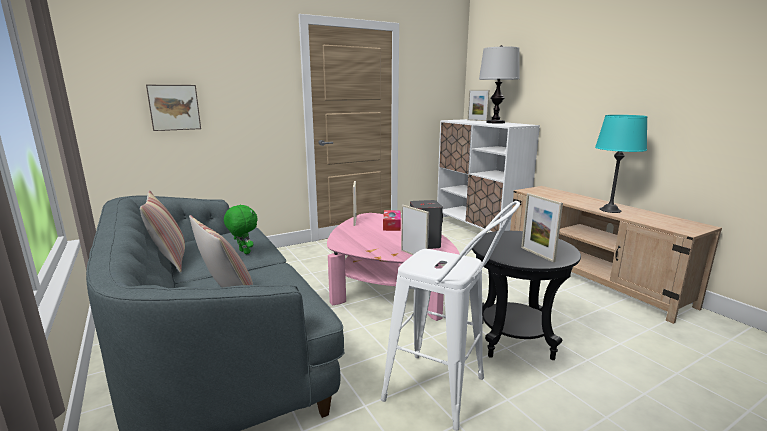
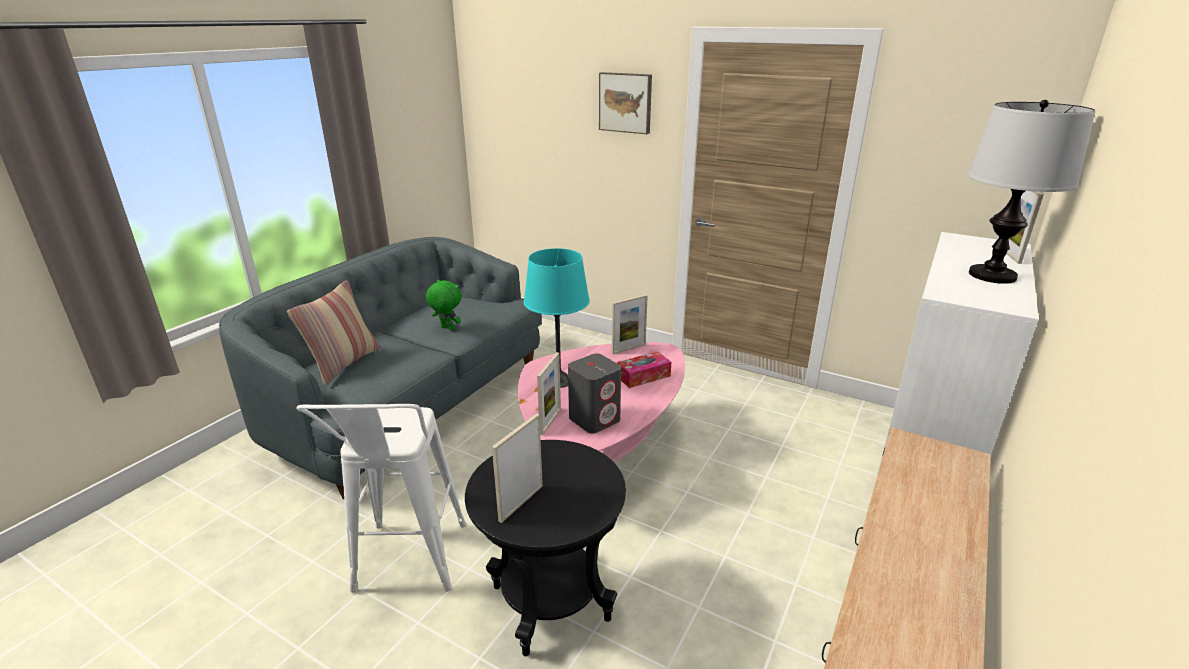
camera: 60 degrees right, 10 degrees up
(170, 261) = (411, 310): pillow -> none
(174, 107) = (541, 147): picture -> picture (626, 102)
(243, 252) = (447, 328): green plush toy -> green plush toy turned 75 degrees counterclockwise
(610, 210) = (895, 571): turquoise table lamp -> turquoise table lamp (559, 380)

